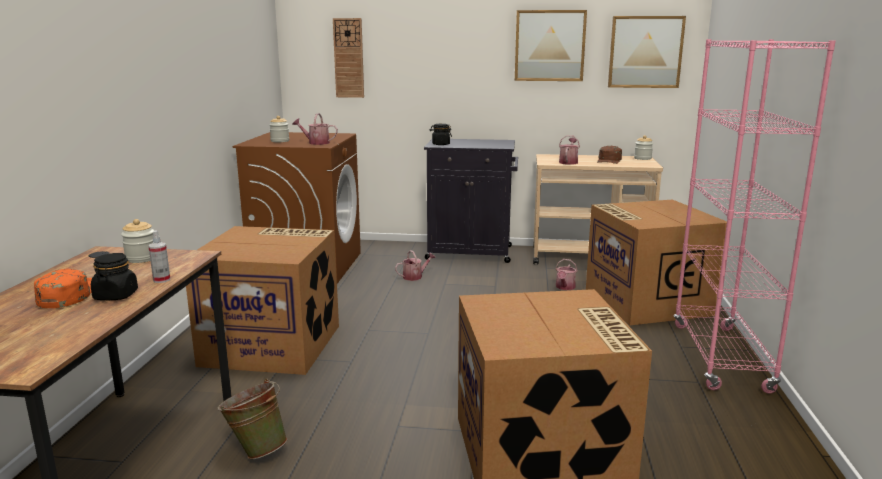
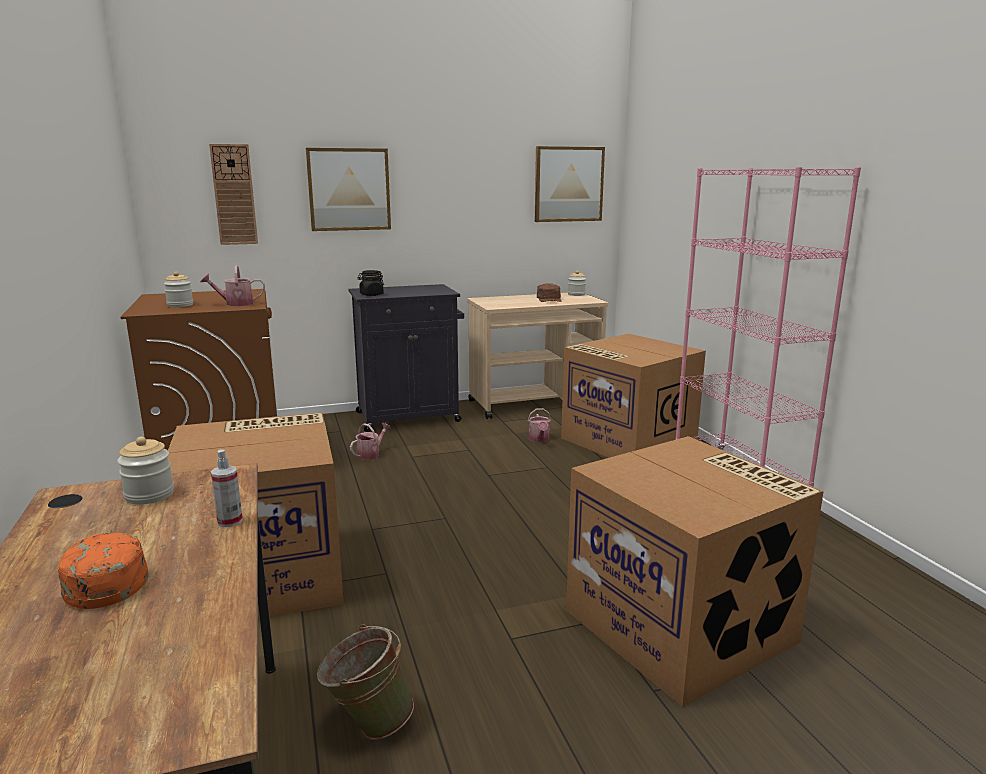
camera: 25 degrees left, 0 degrees up
(116, 296) = (191, 561): black jar -> none
(549, 46) = (474, 178): picture -> picture (349, 189)
(568, 162) = (513, 304): watering can -> none

